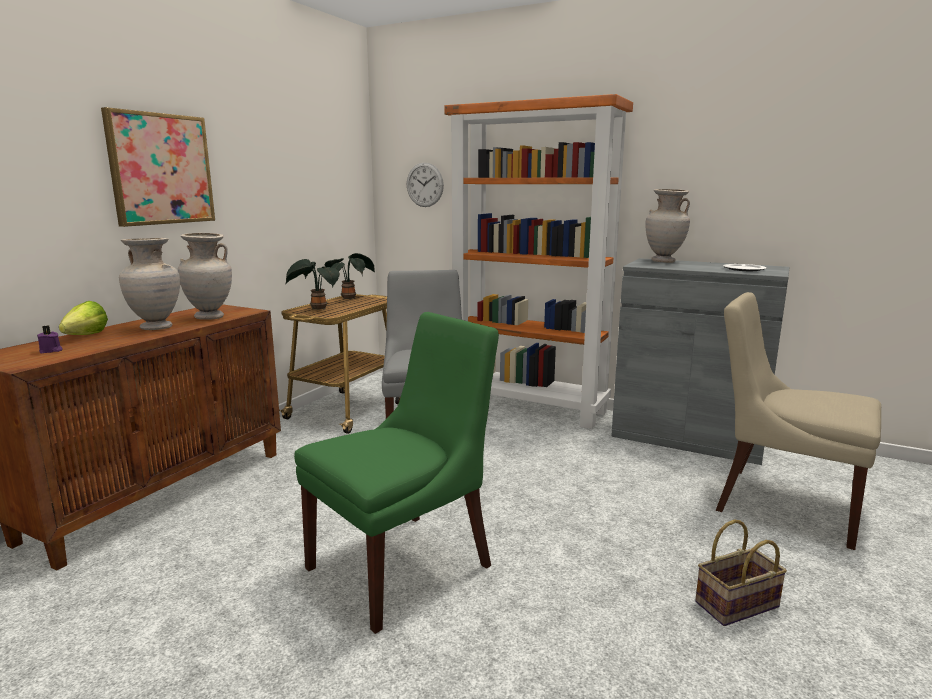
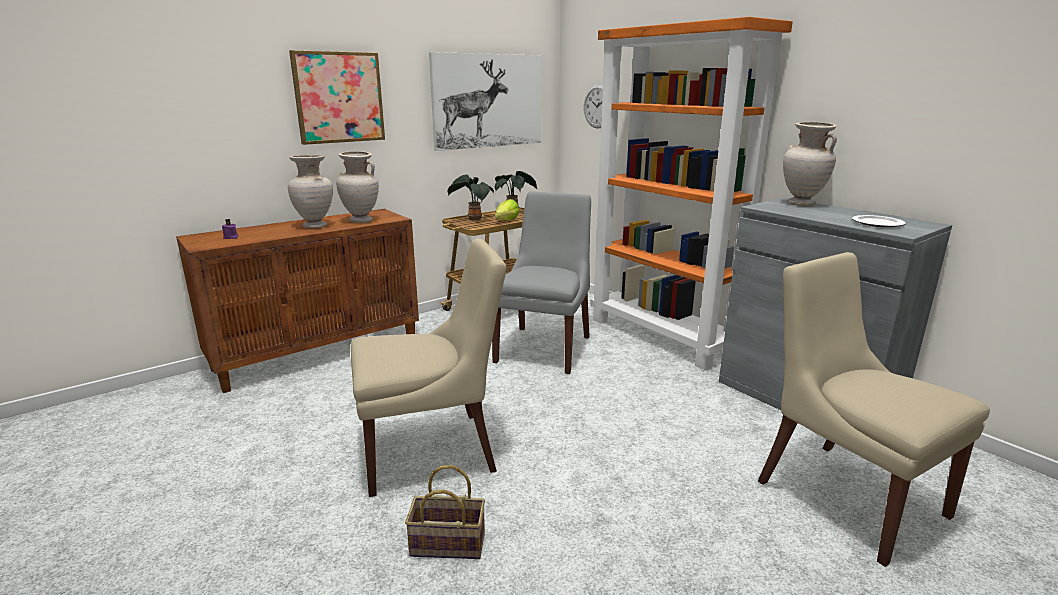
camera: 25 degrees right, 5 degrees up
(81, 338) = (261, 229): lettuce -> lettuce (504, 222)
(312, 179) = (488, 101): none -> picture
(404, 564) = (433, 451): green chair -> beige chair
(736, 606) = (685, 576): basket -> basket (445, 545)

